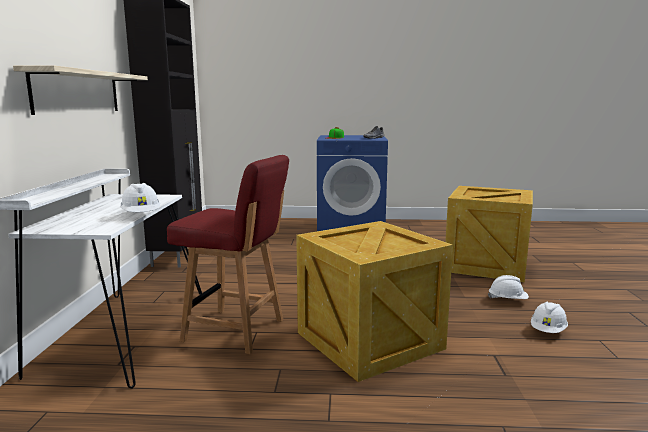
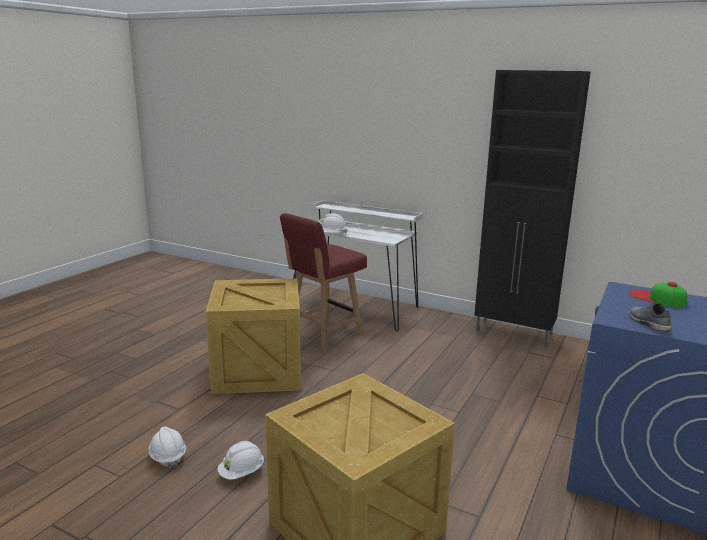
camera: 115 degrees right, 5 degrees up
(78, 92) = (417, 156): shelf -> none

